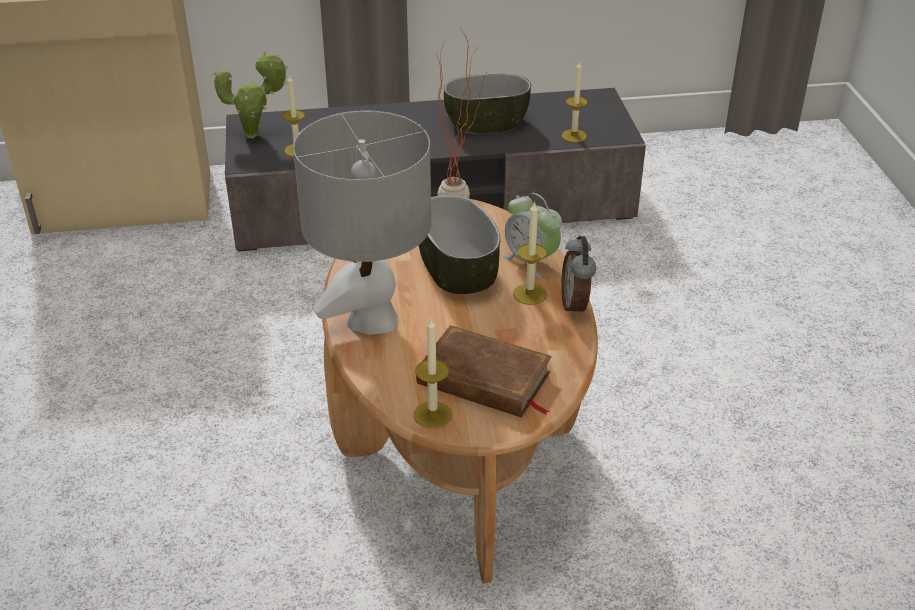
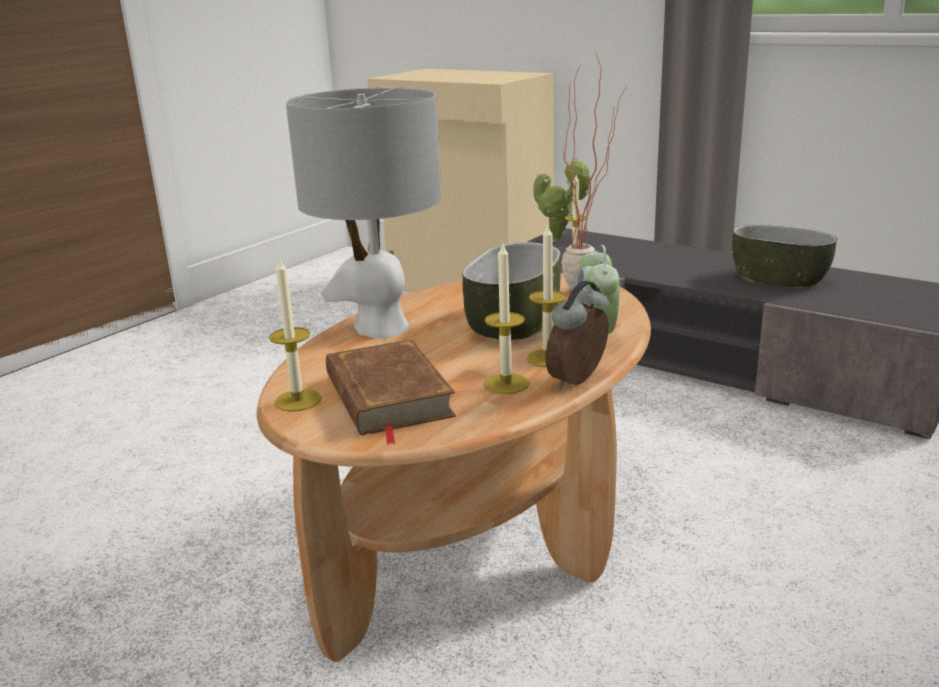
camera: 45 degrees right, 15 degrees down
(574, 136) = (865, 309): candle -> candle (506, 384)

